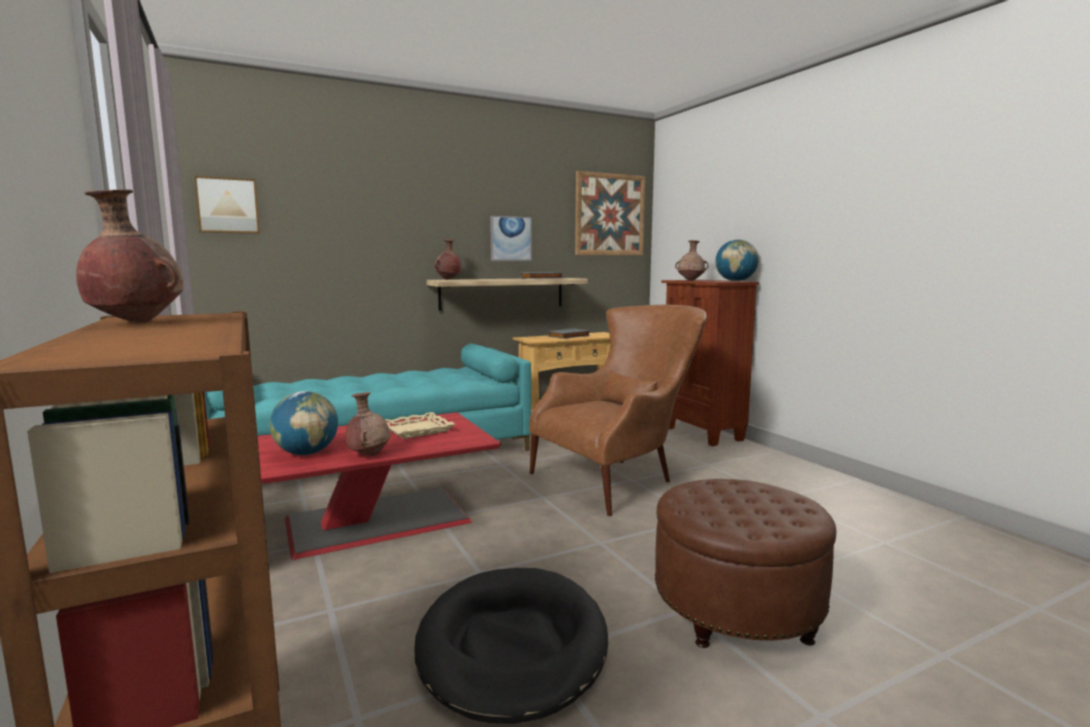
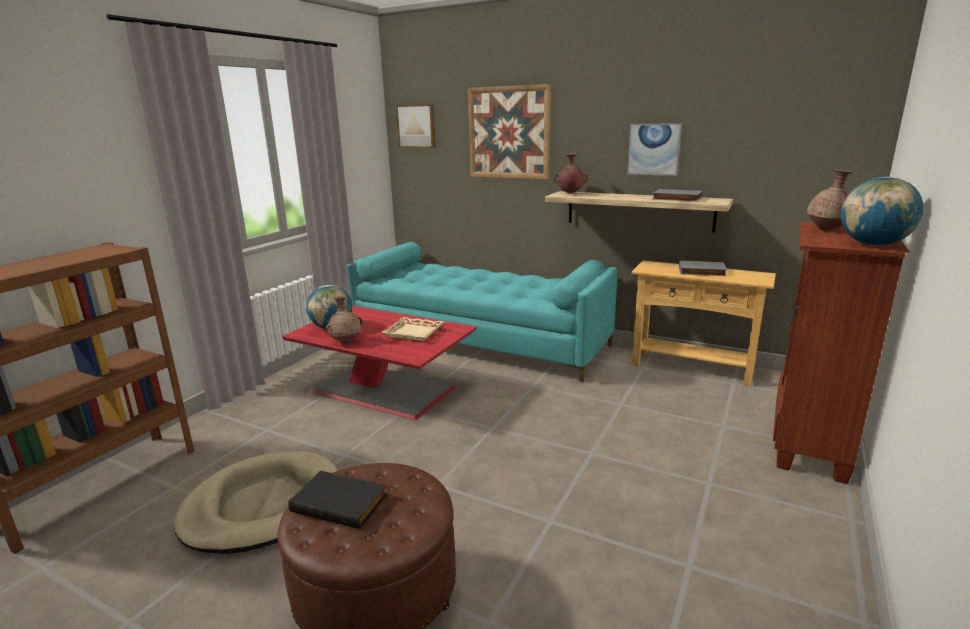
camera: 55 degrees right, 10 degrees up
(135, 323) = (68, 254): brown vase -> none
(512, 646) = (262, 506): black dog bed -> beige dog bed
(609, 215) = (811, 113): picture -> picture (509, 133)
(620, 478) = (587, 445): brown armchair -> none
(727, 511) = (341, 502): none -> black book

